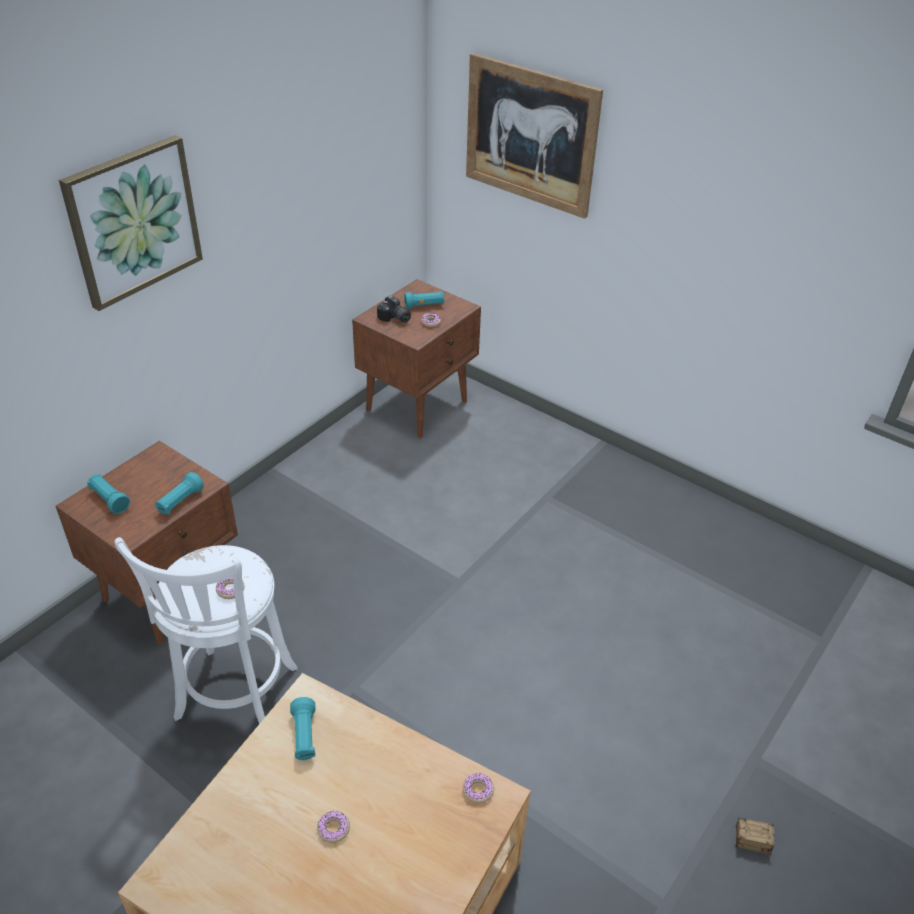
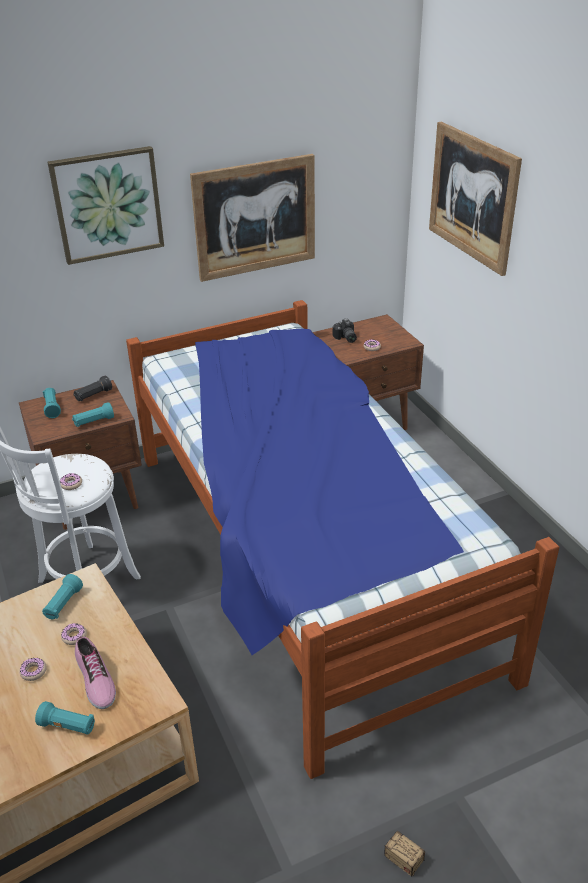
camera: 30 degrees right, 5 degrees down
(151, 468) = (93, 395): none -> black flashlight
(288, 200) = (255, 217): none -> picture
(410, 806) = (94, 679): none -> shoe
(424, 306) = (376, 334): turquoise flashlight -> turquoise flashlight (68, 726)
(459, 577) = (304, 557): none -> bed
(478, 790) = (149, 690): donut -> donut (74, 636)

